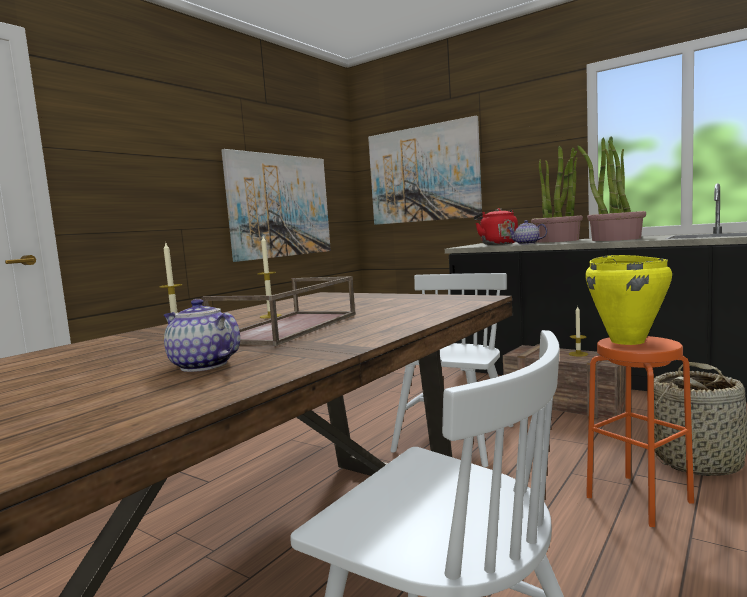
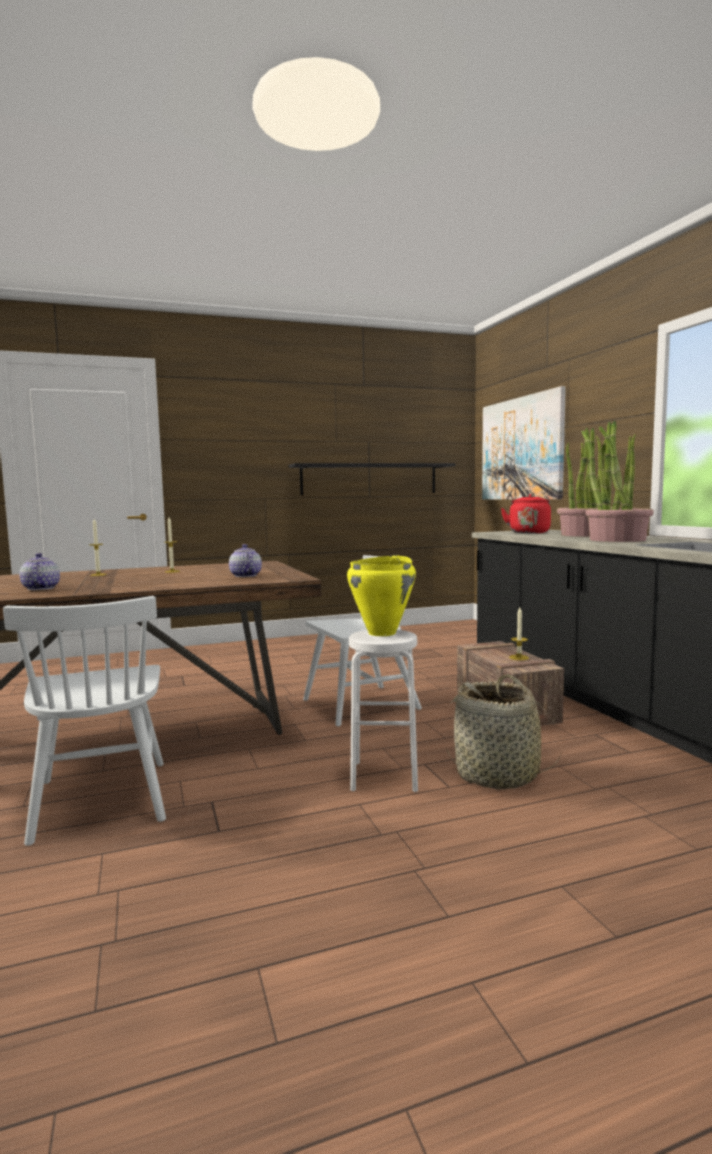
camera: 35 degrees right, 0 degrees up
(280, 206) = (369, 479): picture -> black shelf
(288, 328) = (141, 579): brown tray -> none
(526, 244) = (535, 535): teapot -> teapot (244, 576)
(638, 499) = (384, 776): orange stool -> white stool

